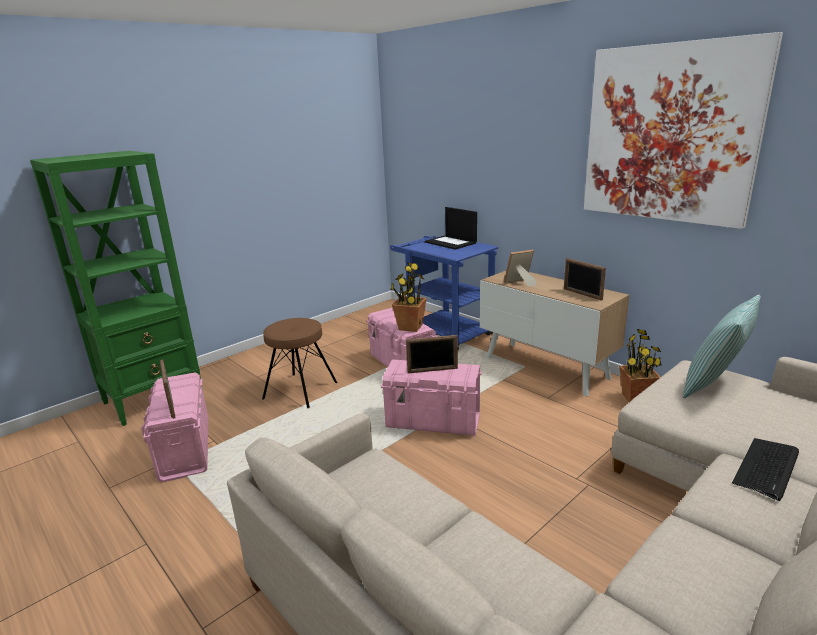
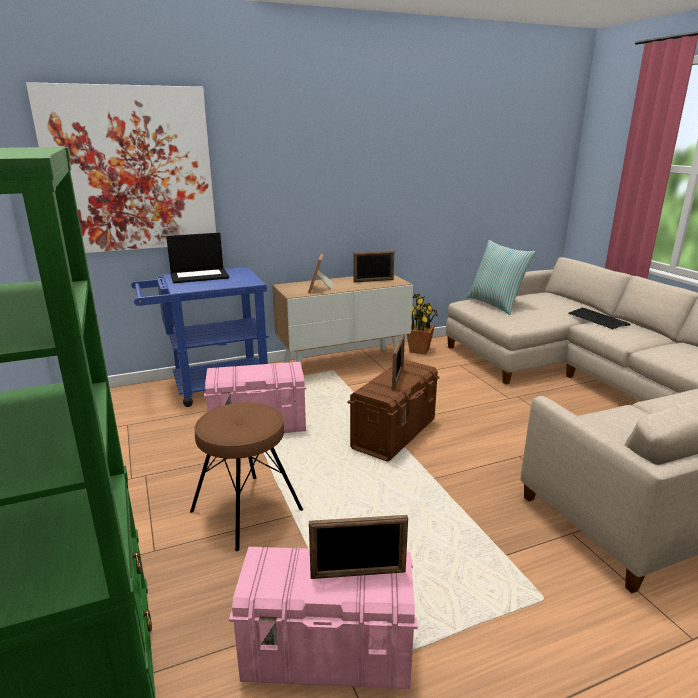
camera: 70 degrees left, 0 degrees up
(410, 327) = (281, 370): potted plant -> none
(433, 421) = (394, 434): pink storage box -> brown storage box
(669, 134) = (403, 135): picture -> picture (131, 170)

